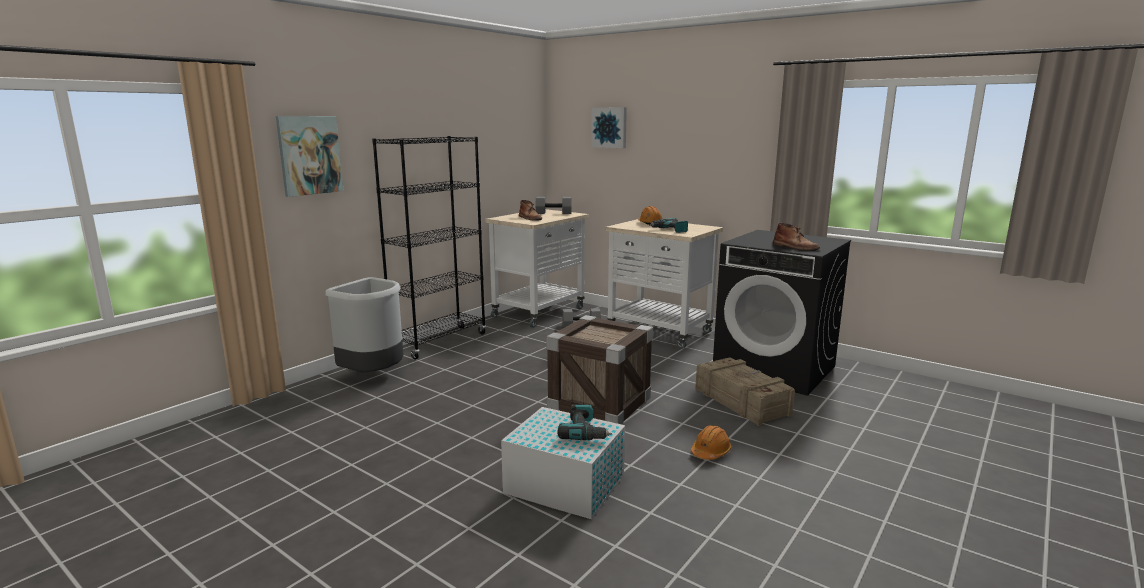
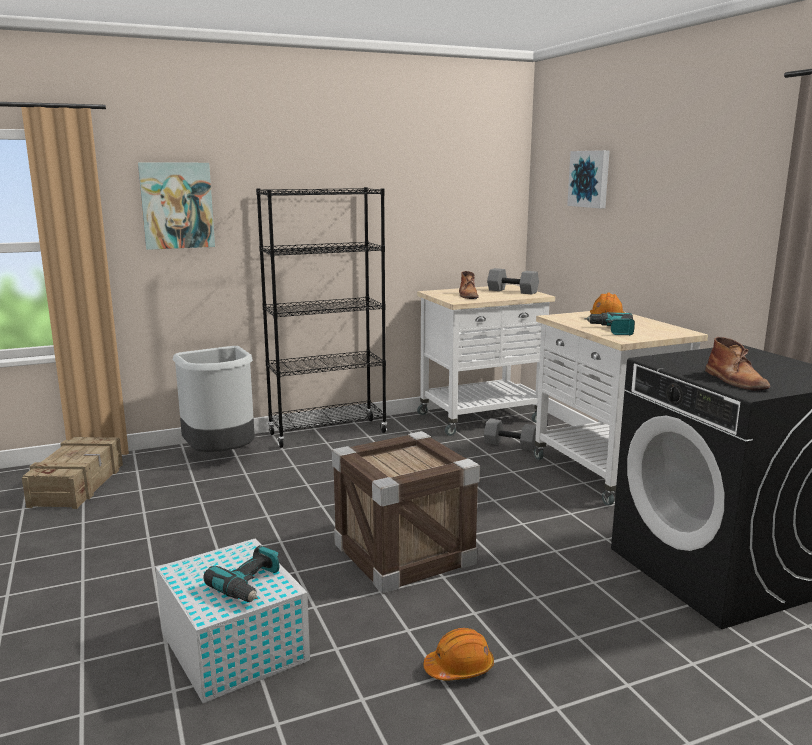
camera: 30 degrees right, 0 degrees up
(741, 401) = (600, 606): crate -> crate (78, 484)

